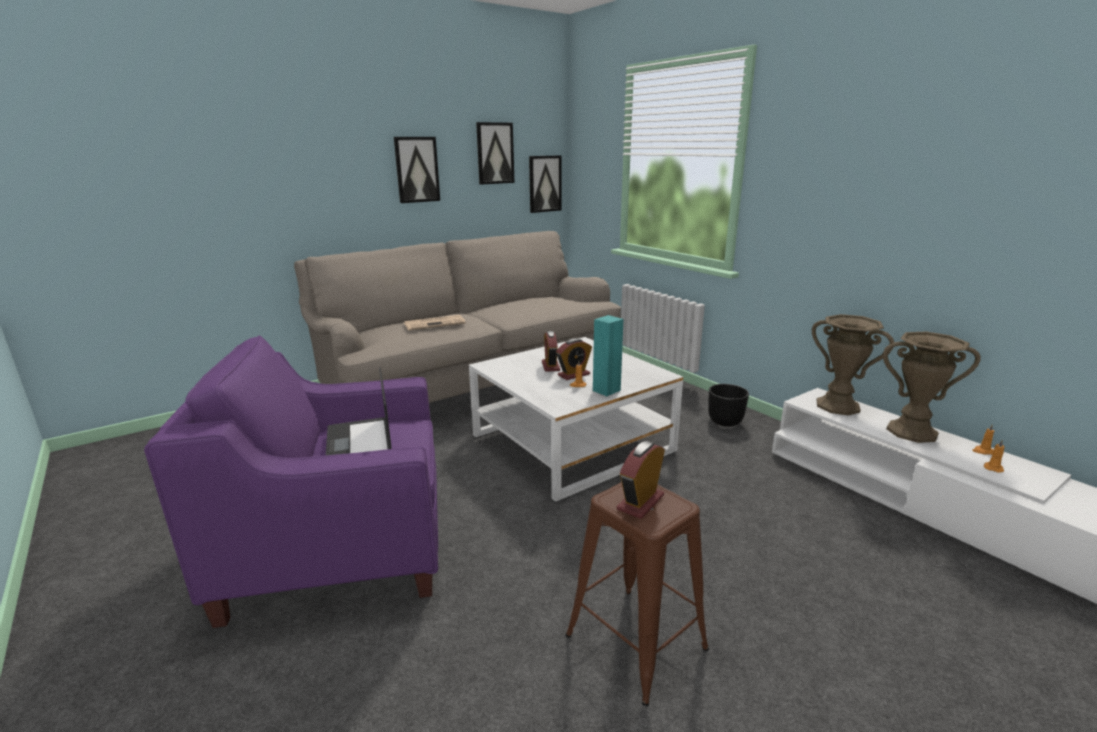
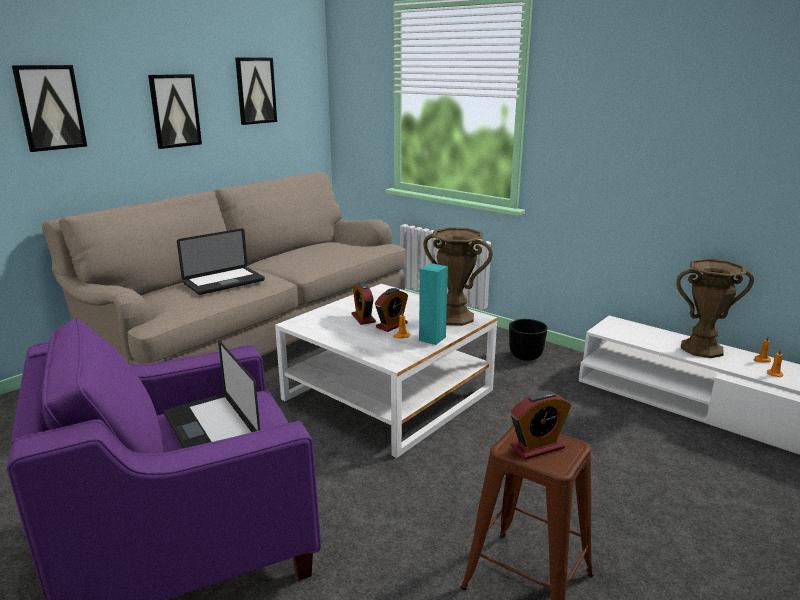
camera: 15 degrees left, 0 degrees up
(435, 323) = (224, 282): newspaper -> laptop
(544, 184) = (306, 121): picture -> picture (50, 107)
(640, 502) = (537, 447): alarm clock -> alarm clock turned 135 degrees counterclockwise
(837, 406) = (633, 331): brown vase -> brown vase (454, 317)

